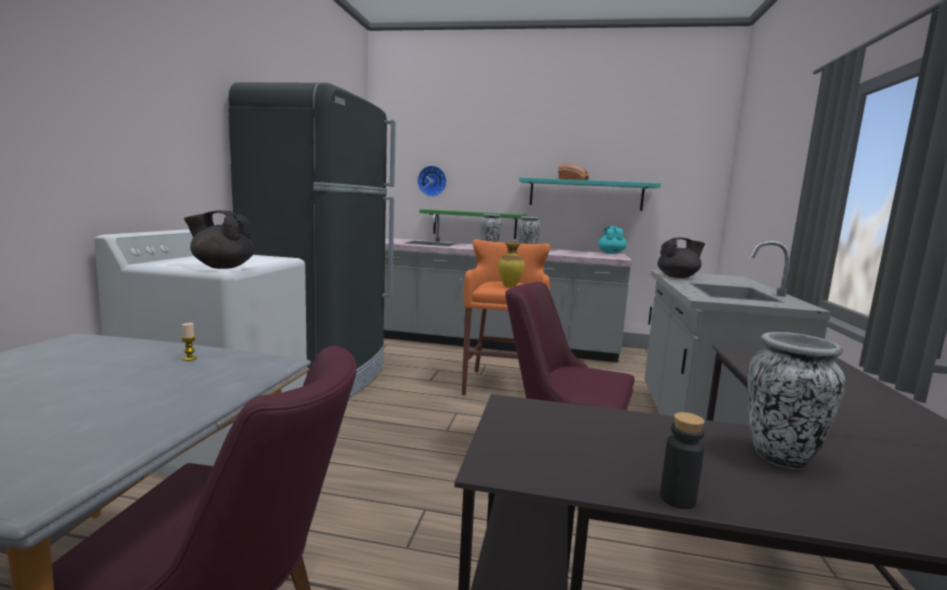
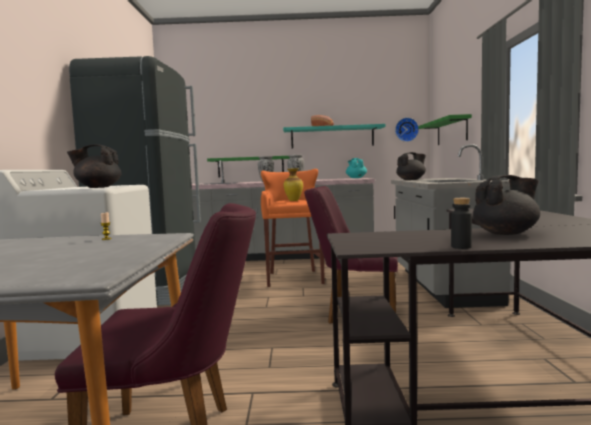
camera: 10 degrees left, 5 degrees down
(432, 181) = (214, 136): wall clock -> wall clock (406, 129)
(756, 205) = (451, 131): none -> green shelf
(780, 457) = (506, 233): vase -> black teapot

